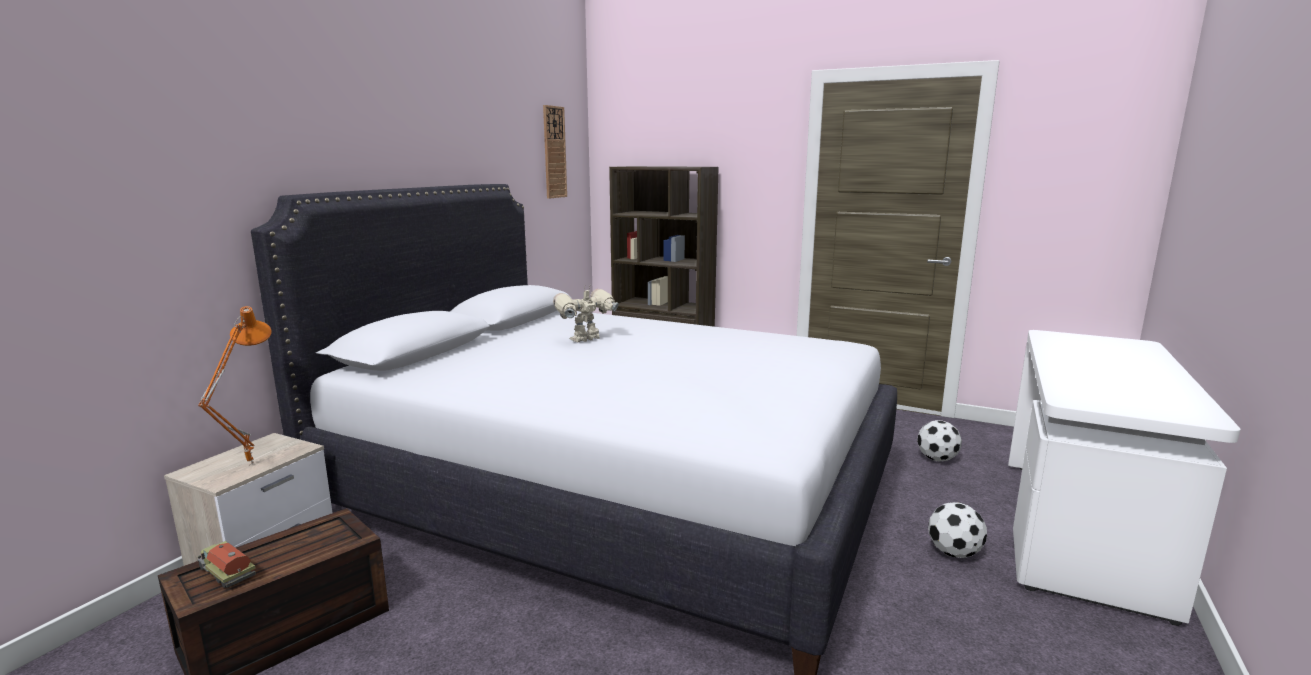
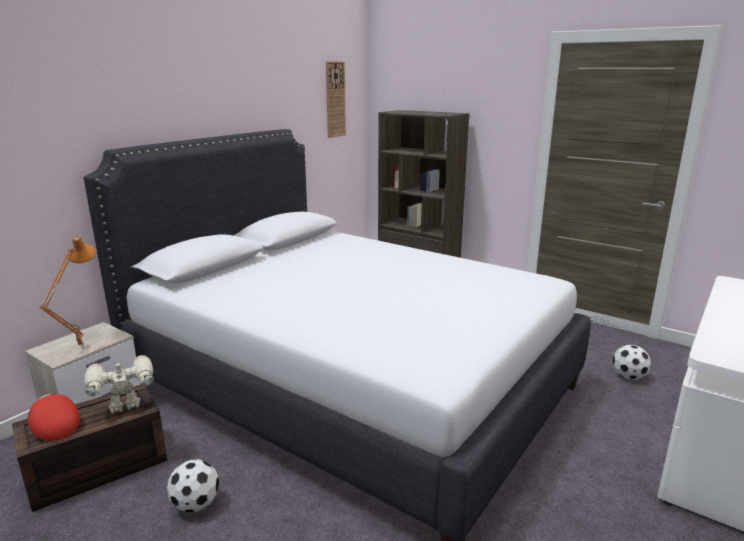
camera: 10 degrees right, 5 degrees up
(226, 572) = (54, 426): toy truck -> red cap
(586, 340) = (335, 263): toy robot -> toy robot (125, 408)
(953, 552) = (612, 463): football -> football (195, 504)

